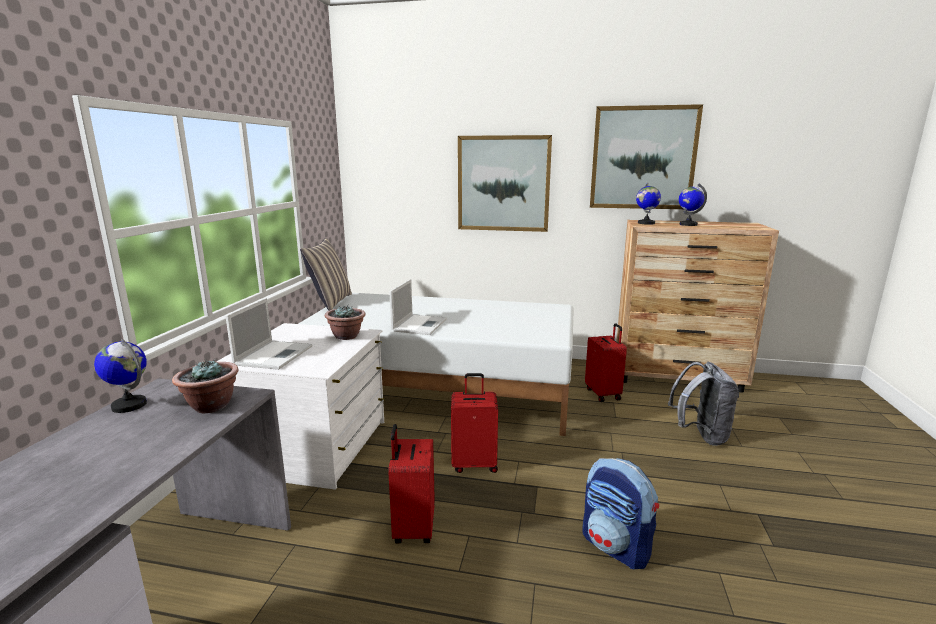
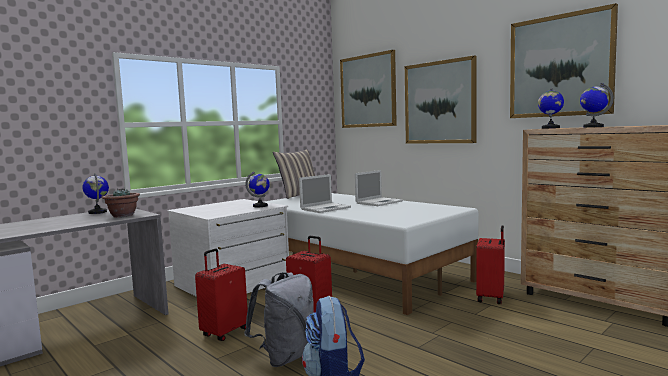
camera: 35 degrees right, 10 degrees down
(274, 355) = (206, 209): laptop -> laptop (379, 202)
(346, 336) = (260, 206): potted plant -> globe
(398, 161) = (368, 91): none -> picture
(700, 435) = (544, 344): grey backpack -> grey backpack (286, 357)

